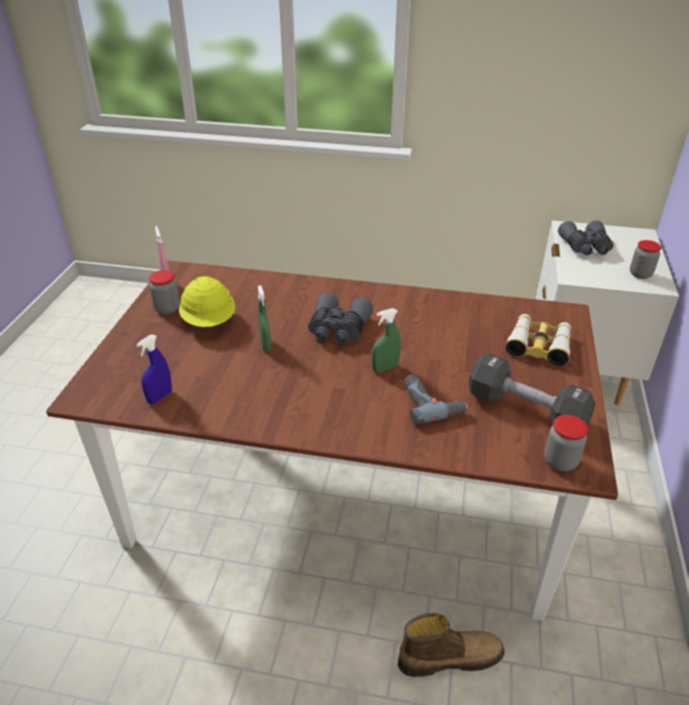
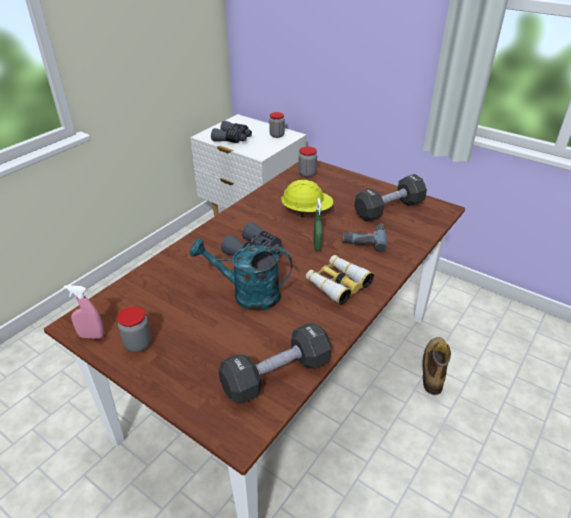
camera: 65 degrees left, 0 degrees up
(160, 397) = (276, 375): blue spray bottle -> black dumbbell
(209, 321) = (186, 320): yellow hard hat -> yellow hard hat (307, 212)
(265, 345) = (247, 295): green spray bottle -> turquoise watering can
(538, 345) = (333, 184): binoculars -> binoculars (338, 284)
(560, 461) = (435, 214): jar -> jar (307, 174)

